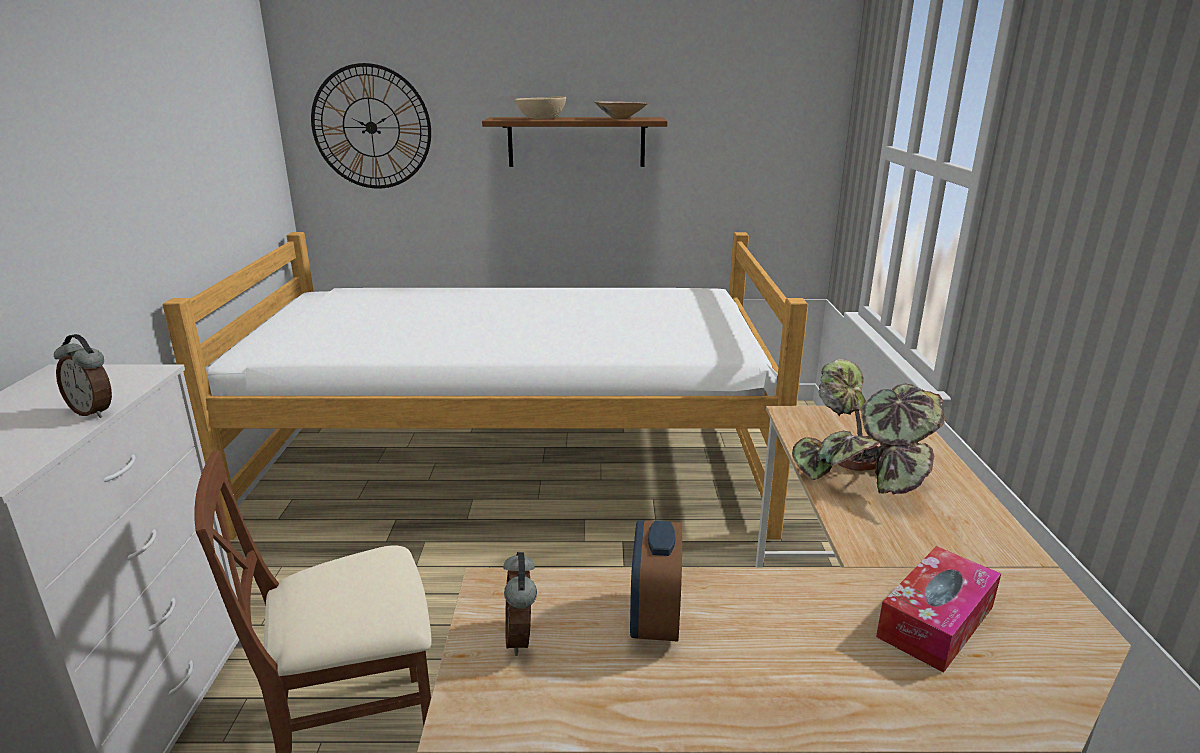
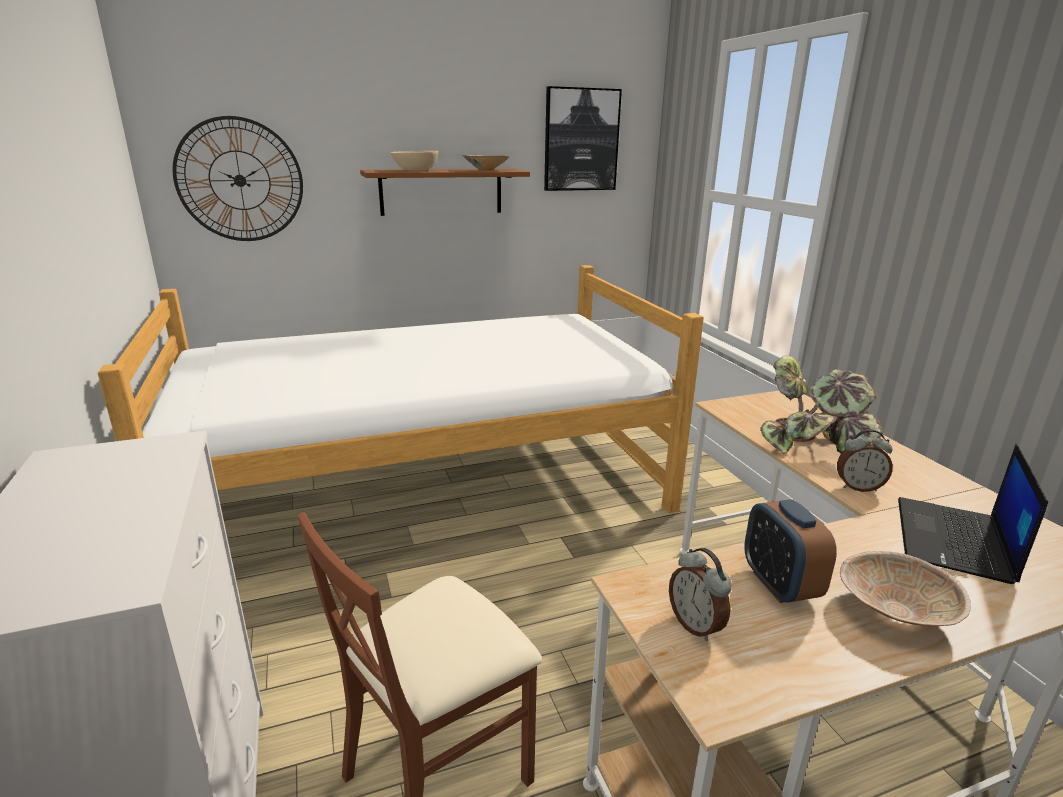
camera: 20 degrees left, 0 degrees up
(94, 411) = (162, 493): alarm clock -> alarm clock (858, 487)
(746, 83) = (581, 140): none -> picture
(764, 678) = (894, 610): none -> beige bowl
(935, 621) = (954, 541): tissue box -> laptop

